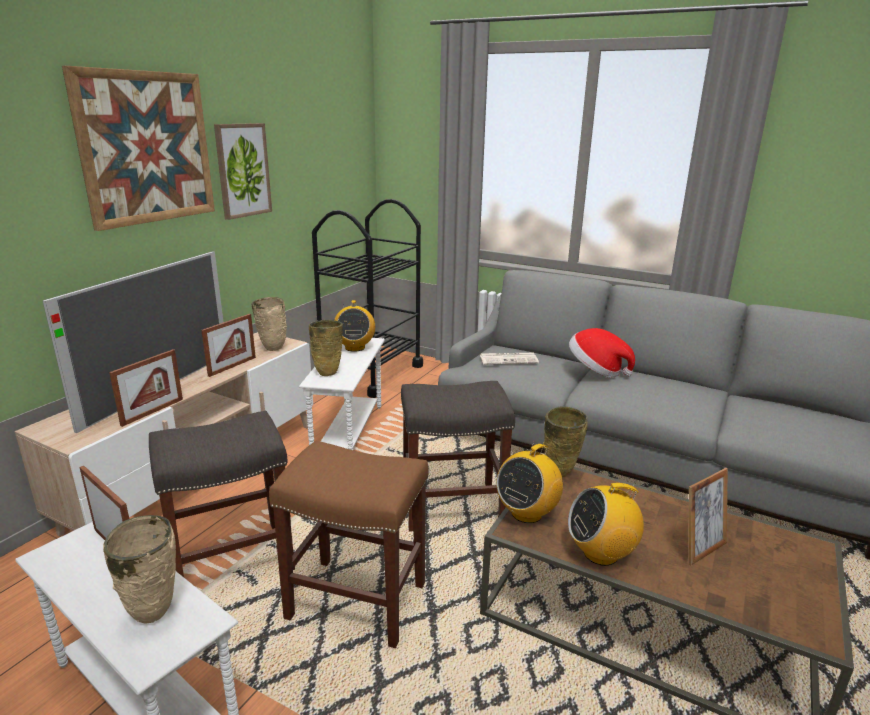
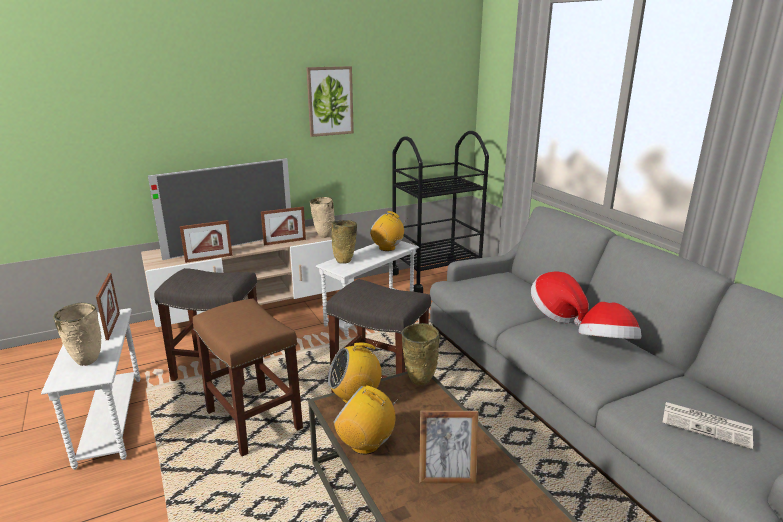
camera: 35 degrees right, 0 degrees up
(146, 148) = (249, 84): picture -> none
(354, 347) = (387, 248): radio -> radio turned 90 degrees clockwise
(509, 359) = (493, 285): newspaper -> newspaper (707, 425)
(668, 387) = (606, 346): none -> hat

